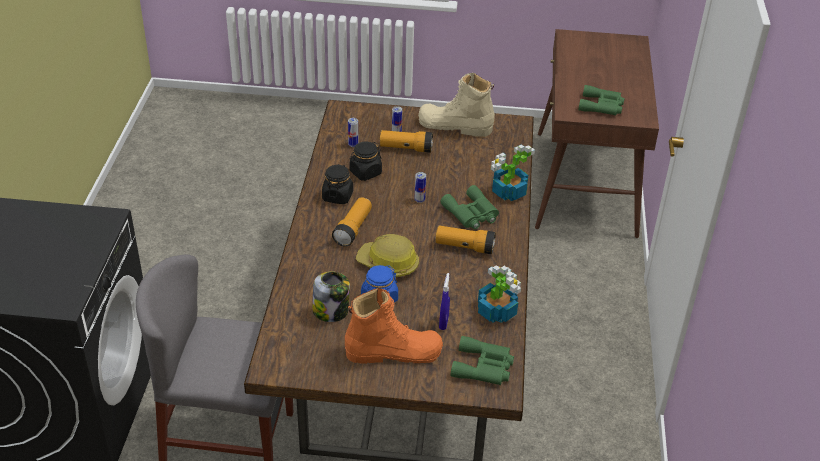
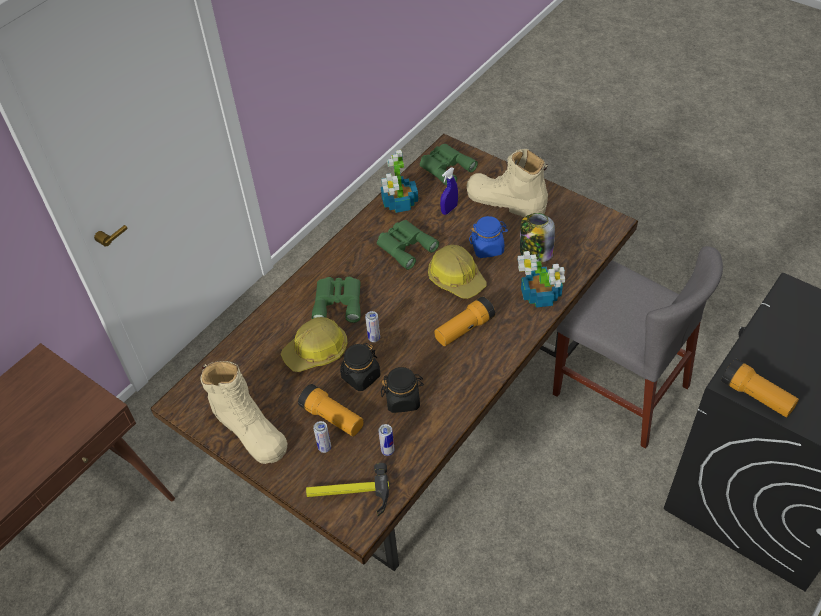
camera: 145 degrees left, 10 degrees up
(337, 196) = (454, 378): black jar -> black jar (360, 376)
(360, 119) = (348, 495): none -> hammer
(393, 352) = (505, 201): orange boot -> beige boot
(455, 178) = (316, 351): none -> hard hat
(464, 247) = (375, 269): flashlight -> flashlight (756, 396)
(508, 192) = (281, 312): potted plant -> potted plant (541, 296)
(602, 106) = (53, 402): green binoculars -> green binoculars (405, 246)

